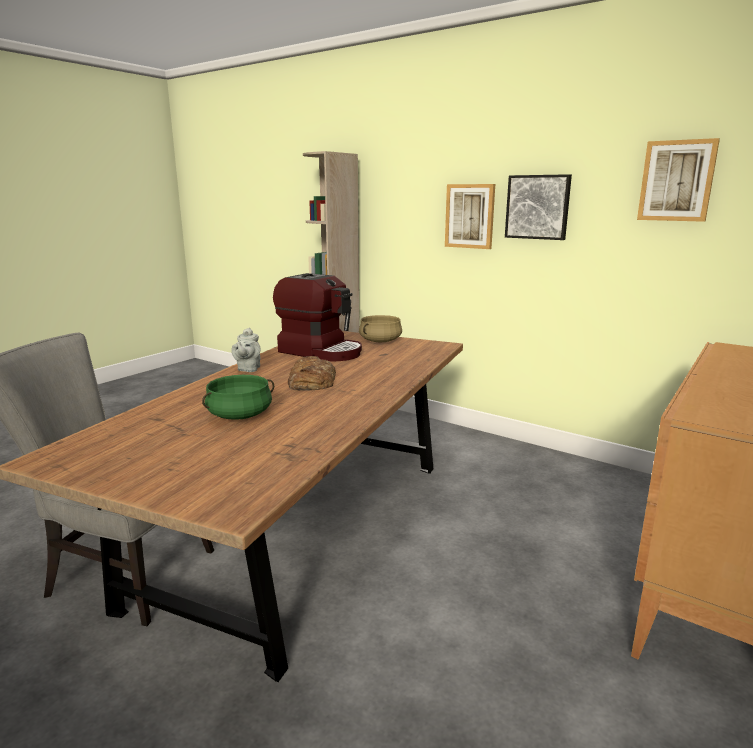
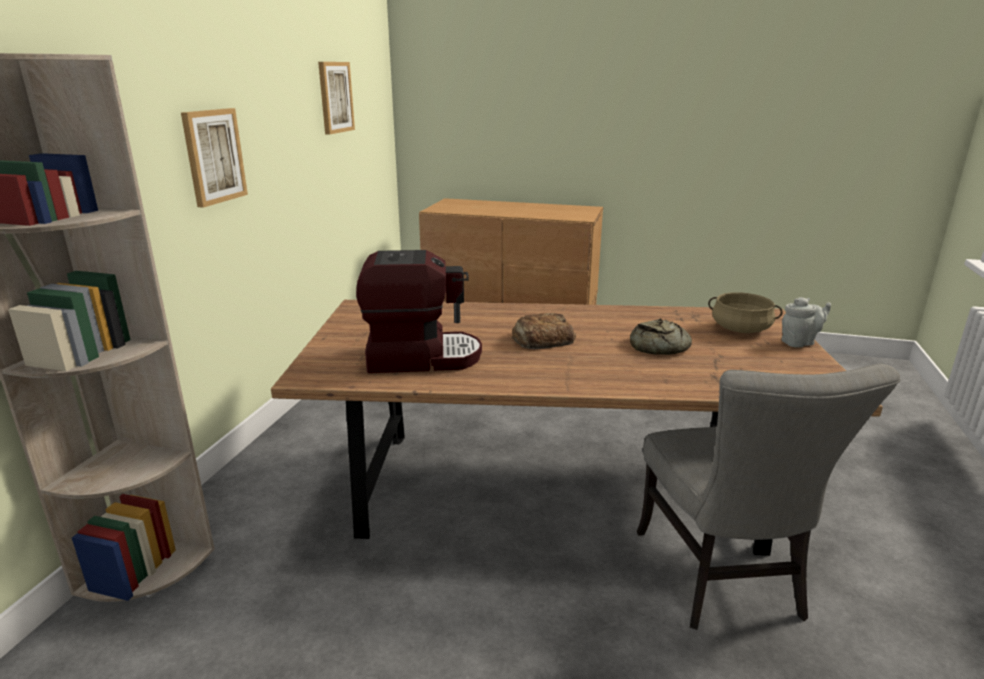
camera: 110 degrees left, 5 degrees up
(240, 415) = (658, 346): green cooking pot -> bread
(248, 369) = (531, 379): grey teapot -> grey teapot (800, 342)
(321, 351) = (421, 357): coffee machine -> coffee machine turned 75 degrees clockwise
(380, 341) = (350, 334): beige cooking pot -> beige cooking pot (741, 329)
(538, 207) = (268, 133): picture -> none

